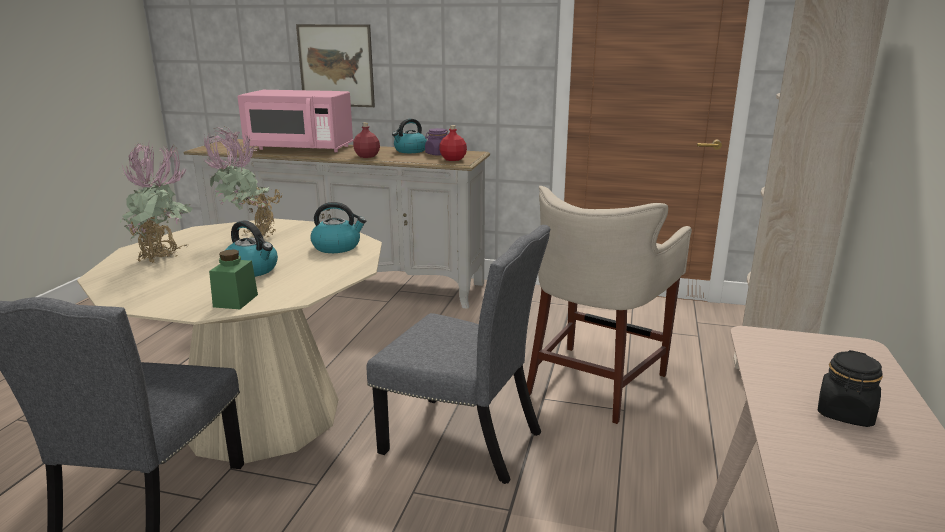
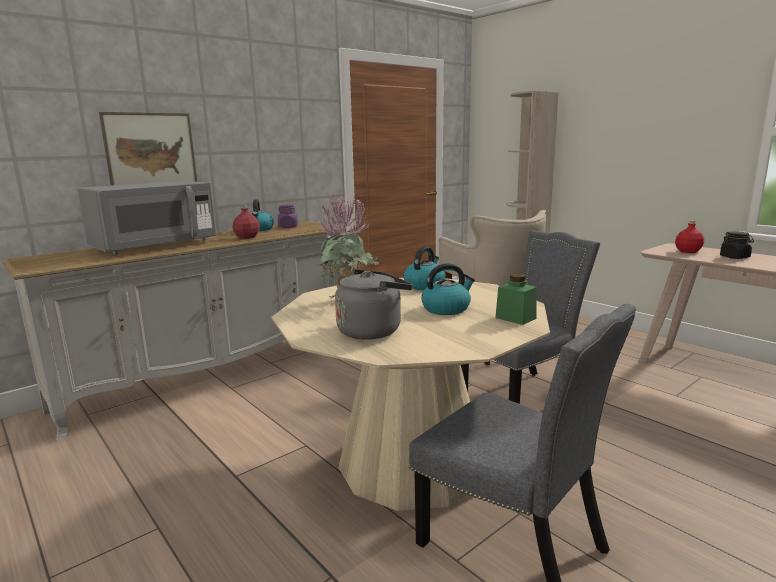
camera: 55 degrees left, 5 degrees down
(166, 260) = (372, 331): potted plant -> grey kettle
(300, 148) = (154, 246): pink microwave -> grey microwave
(453, 159) = (316, 226): red bottle -> red bottle (688, 251)

